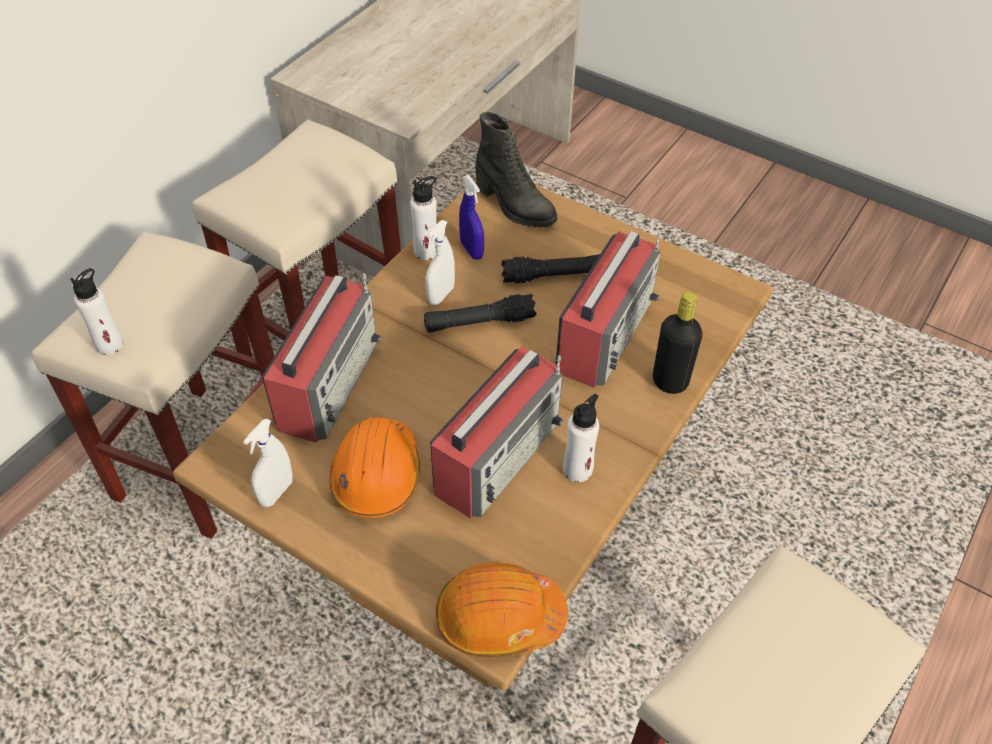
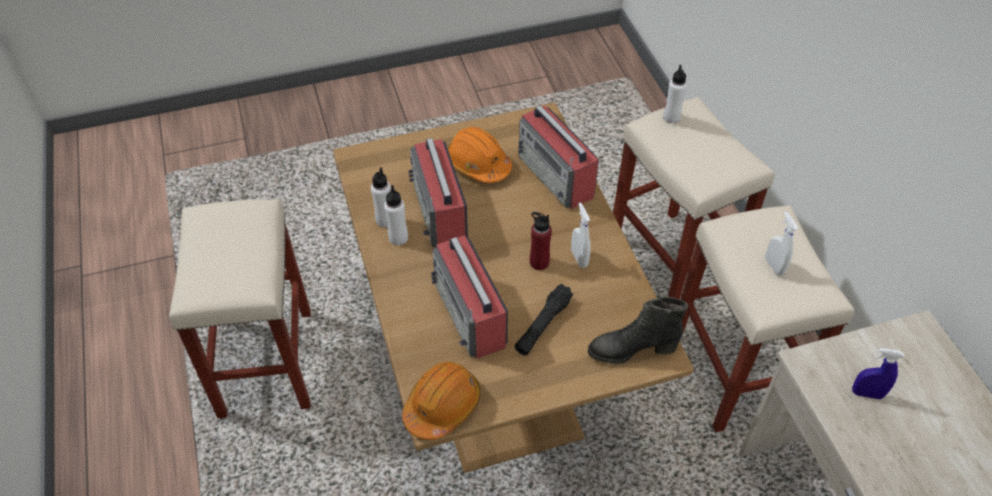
camera: 130 degrees right, 0 degrees up
(276, 492) = (505, 127): white spray bottle -> white spray bottle (774, 266)
(426, 251) = (626, 274): white bottle -> white bottle (385, 220)
(471, 250) = (606, 297): blue spray bottle -> blue spray bottle (867, 394)
(479, 322) = (539, 262): black flashlight -> red bottle
(499, 618) = (361, 163): orange hard hat -> orange hard hat (442, 406)
(670, 381) = (406, 320): black bottle -> none

